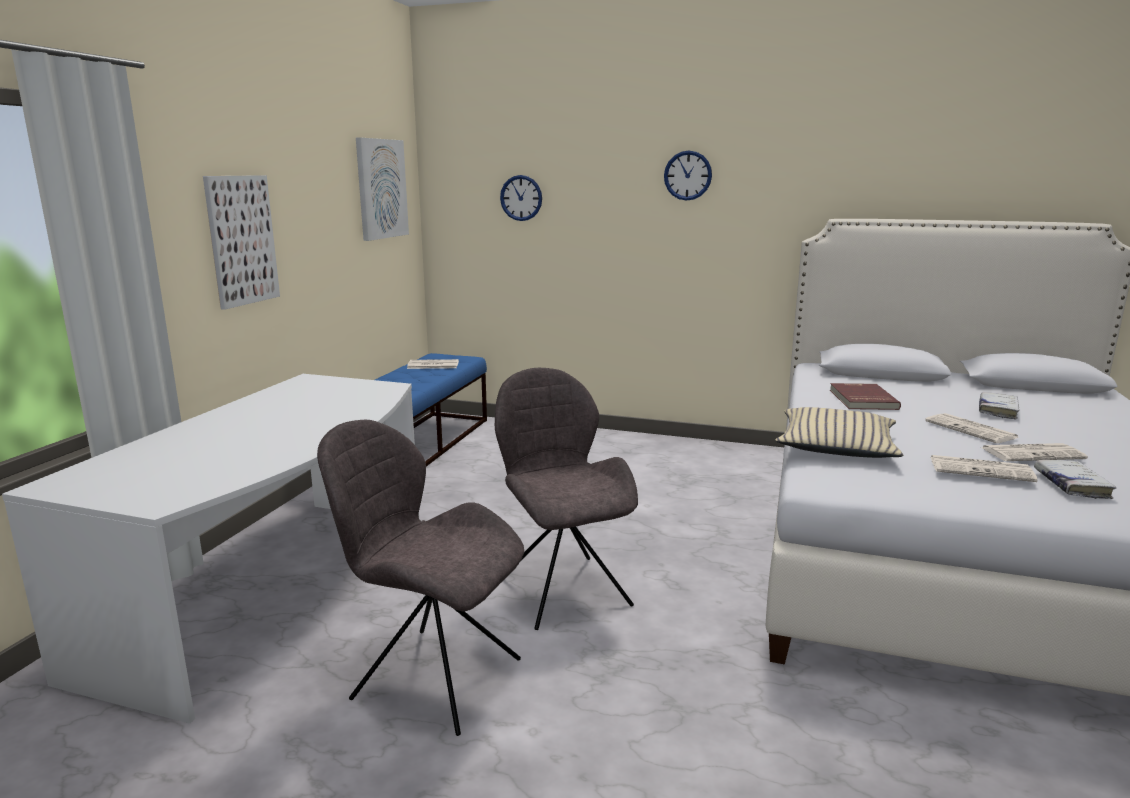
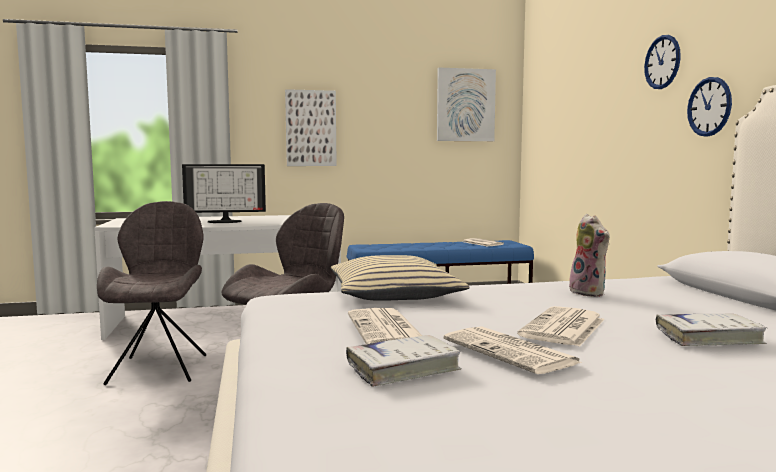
camera: 60 degrees right, 10 degrees down
(279, 429) = (225, 221): none -> monitor
(521, 198) = (564, 106): wall clock -> wall clock (709, 107)
(861, 399) = (590, 293): red book -> plush toy

